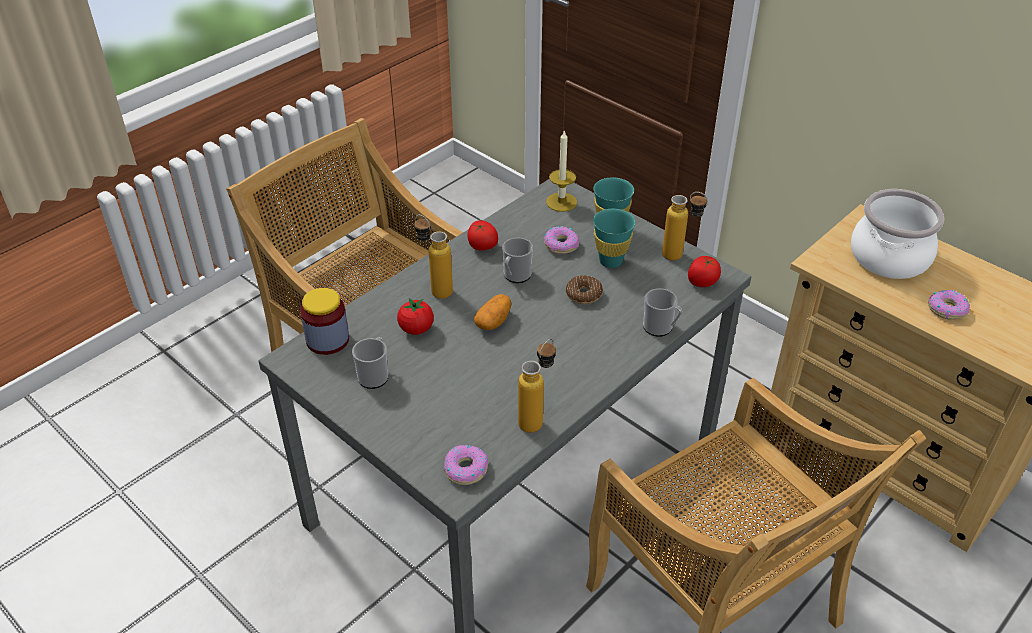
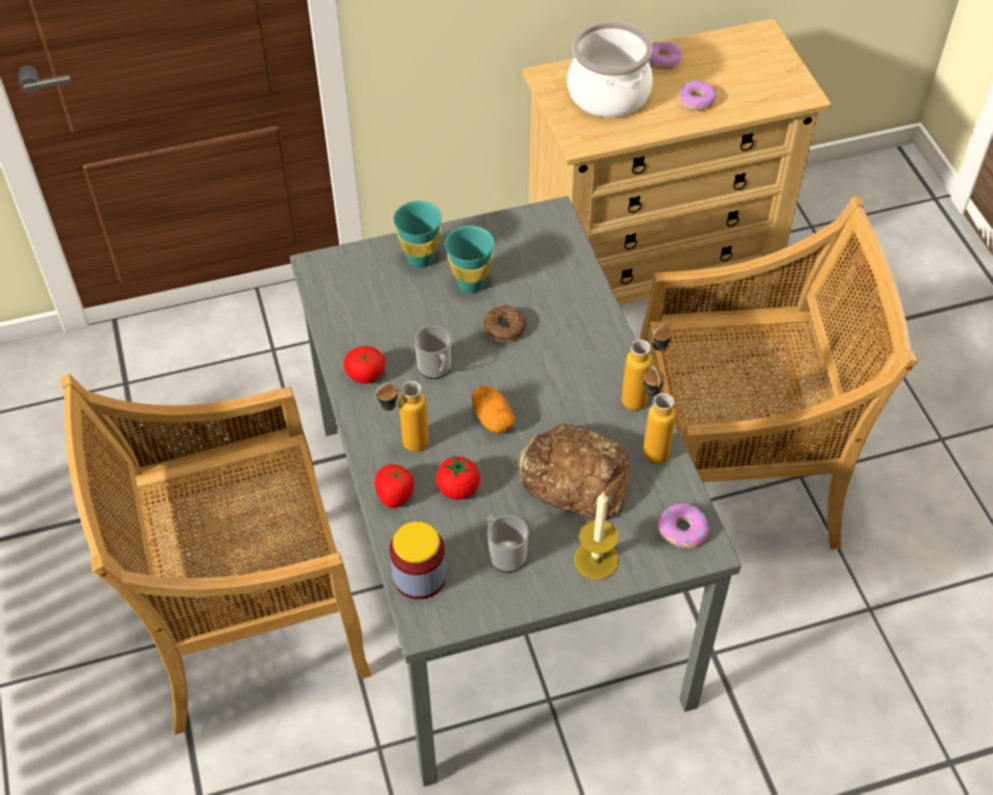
camera: 60 degrees left, 10 degrees up
(470, 386) = (574, 478): none -> bread
(561, 202) = (344, 275): candle -> candle (596, 559)
(561, 244) = (414, 309): donut -> donut (662, 60)
(660, 328) = (593, 296): mug -> none
(680, 257) = (505, 230): bottle -> bottle (643, 397)
(702, 282) = (551, 233): tomato -> tomato (395, 495)

